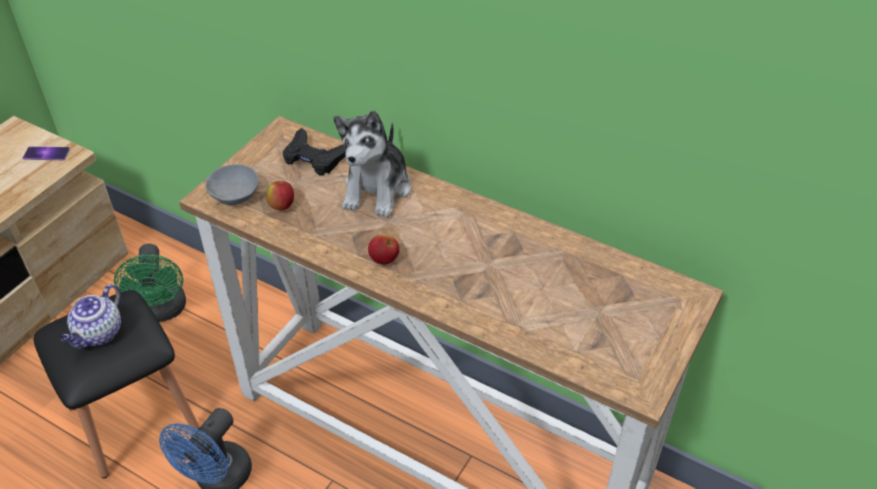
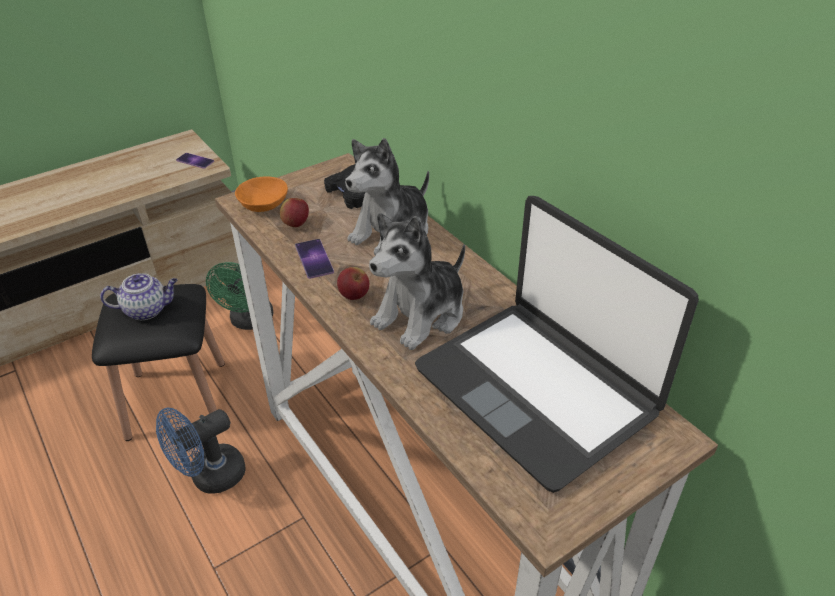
camera: 25 degrees right, 5 degrees down
(99, 334) = (147, 310): teapot -> teapot turned 150 degrees counterclockwise
(236, 194) = (264, 205): grey bowl -> orange bowl
(323, 235) = (314, 259): none -> phone
(452, 259) = (421, 315): none -> plush toy
(579, 292) = (536, 389): none -> laptop

